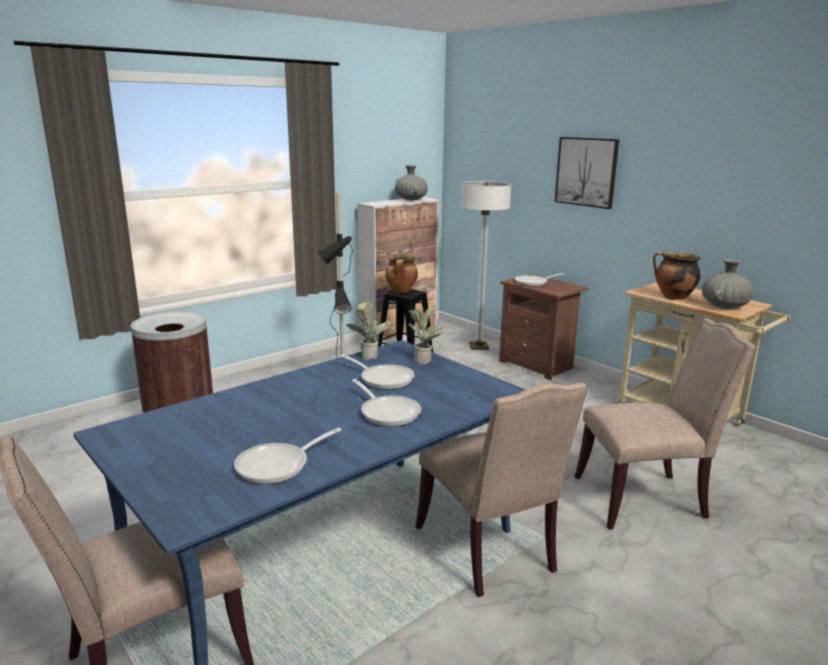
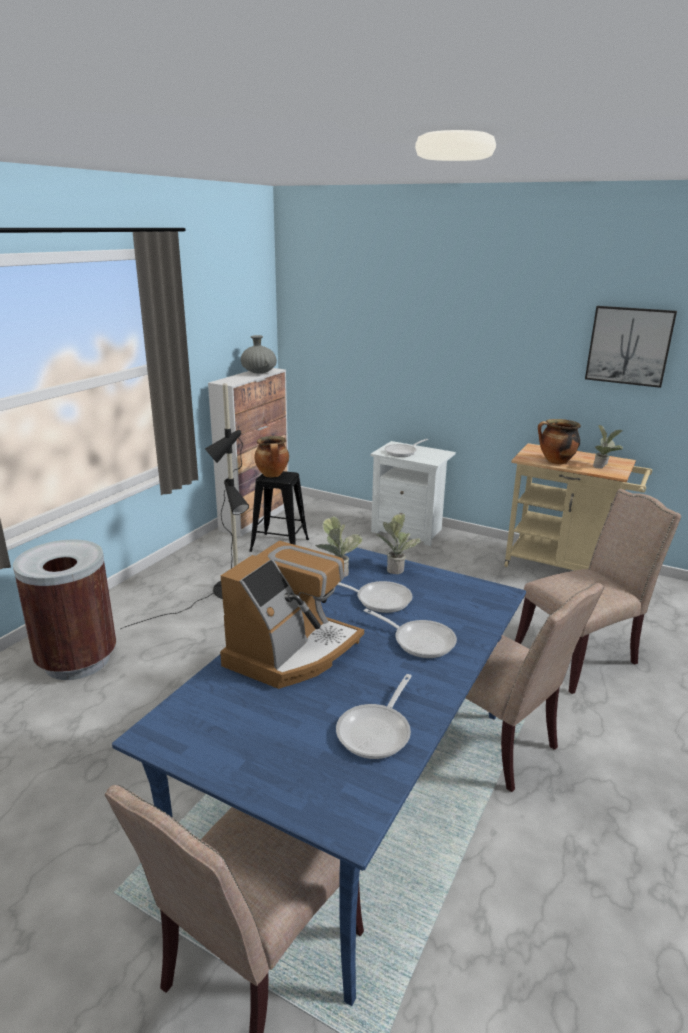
camera: 20 degrees left, 5 degrees up
(269, 401) = (292, 651): none -> coffee machine
(478, 347) = (341, 518): floor lamp -> none
(538, 365) = (409, 531): brown nightstand -> white nightstand
(586, 172) = (448, 339): picture -> picture (629, 346)
(724, 306) = (603, 467): grey vase -> potted plant

